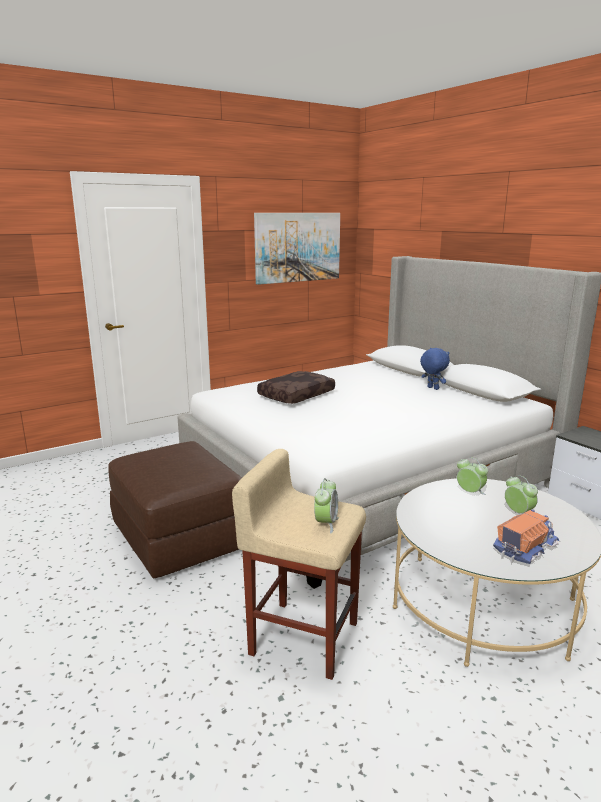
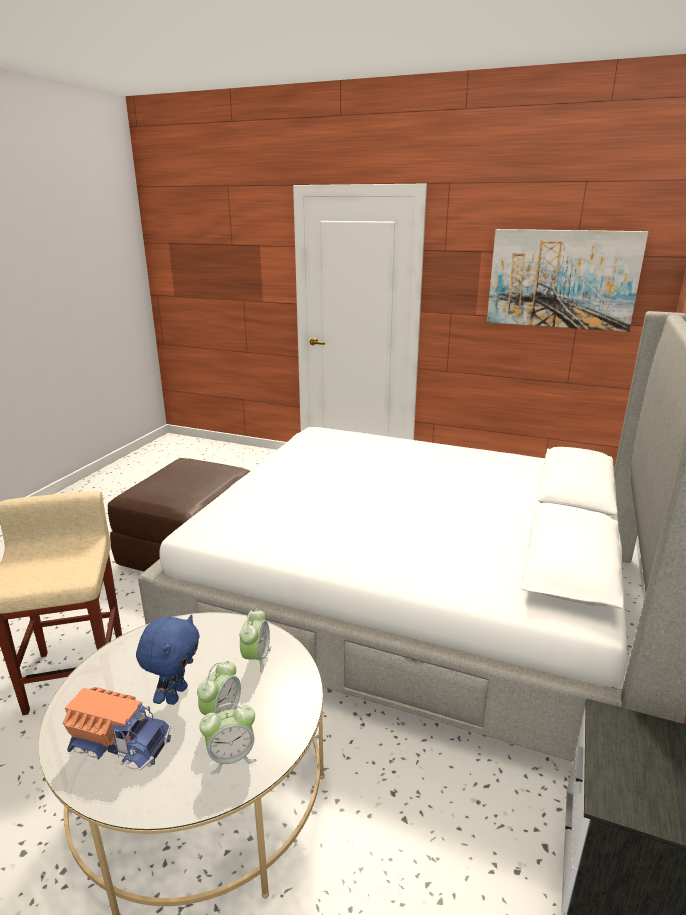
camera: 55 degrees right, 5 degrees up
(296, 395) = (358, 463): brown pillow -> none
(326, 523) = (42, 575): alarm clock -> alarm clock (231, 757)
(432, 388) = (517, 526): blue plush toy -> blue plush toy (175, 694)

